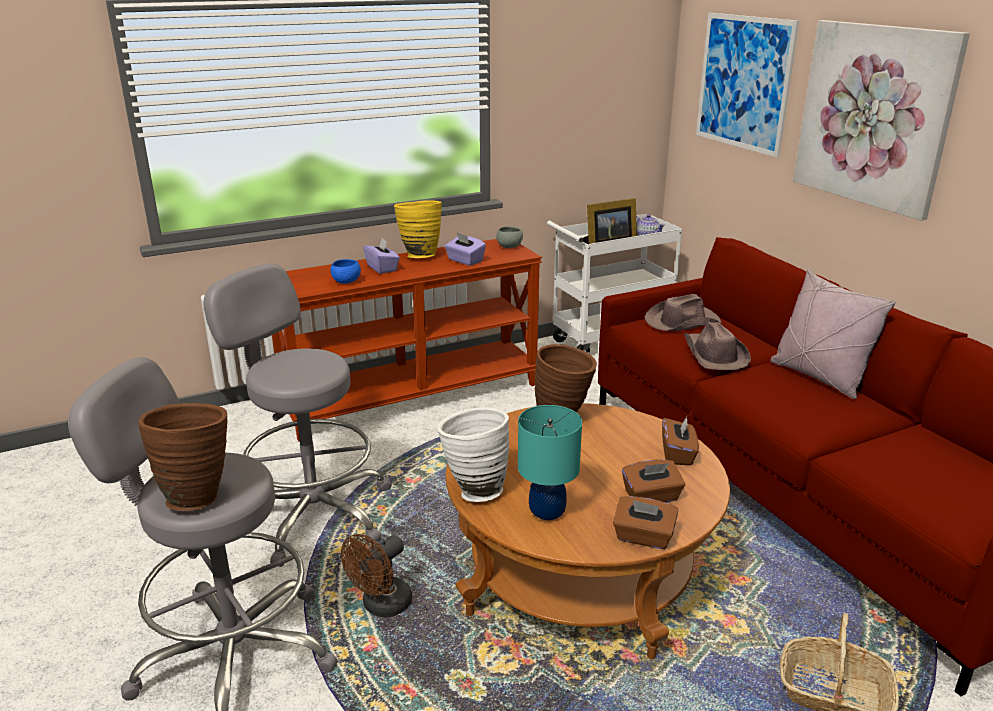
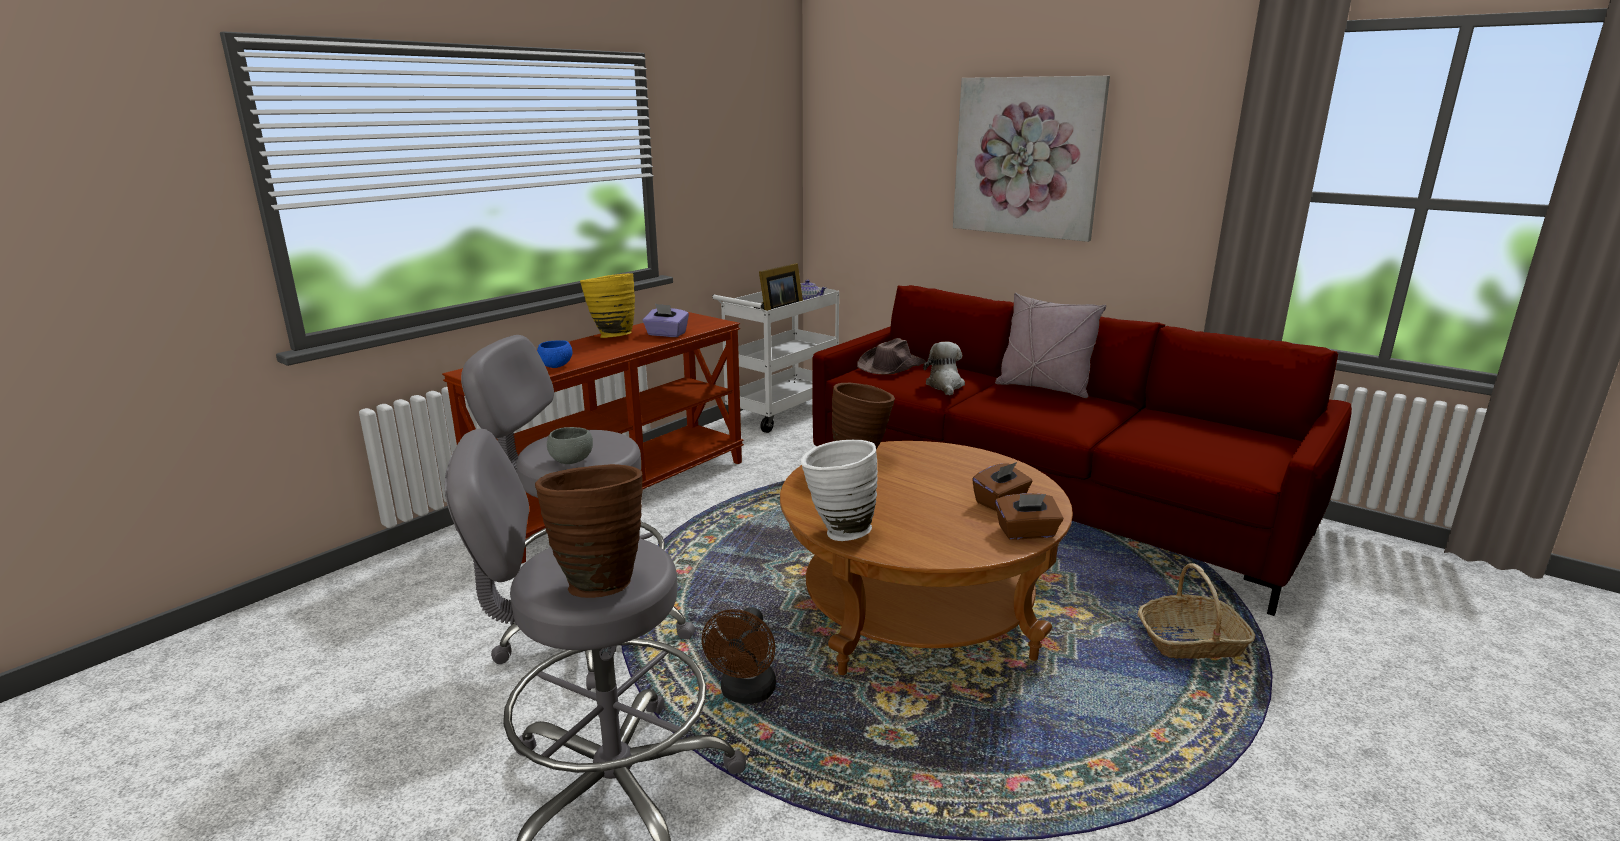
camera: 25 degrees left, 5 degrees down
(382, 268) = (583, 350): purple tissue box -> none
(509, 247) = (698, 319): grey bowl -> grey bowl (571, 461)
(549, 513) = (927, 534): turquoise table lamp -> none
(678, 454) = (988, 465): brown tissue box -> none
(714, 354) = (945, 385): brown hat -> plush toy
(744, 82) = (884, 144): picture -> none

